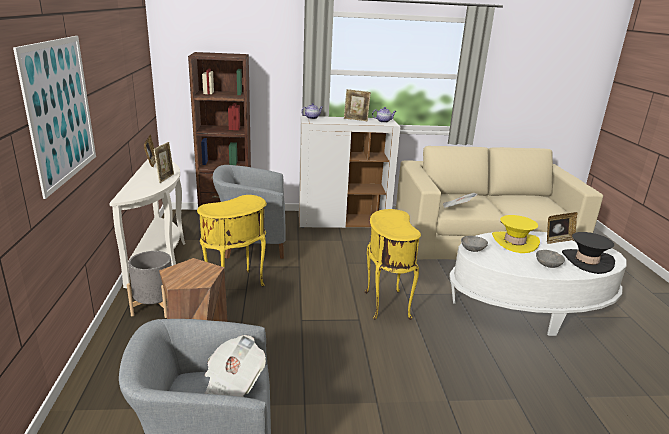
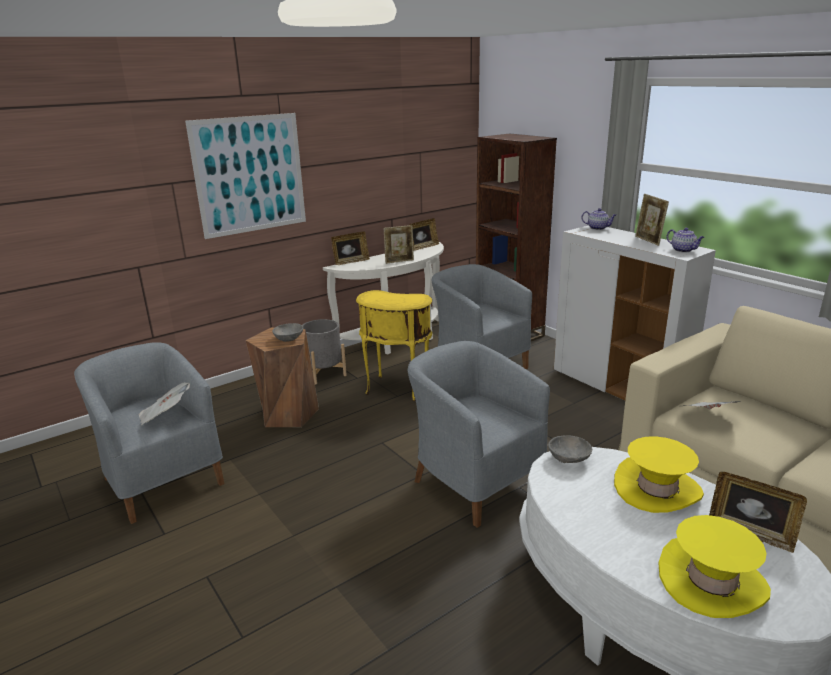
camera: 60 degrees right, 0 degrees up
(123, 191) = (351, 262): none -> picture frame
(385, 305) = (473, 481): yellow side table -> grey armchair
(547, 264) = (625, 537): grey bowl -> grey bowl (289, 339)
(586, 261) = (711, 581): black hat -> yellow hat

